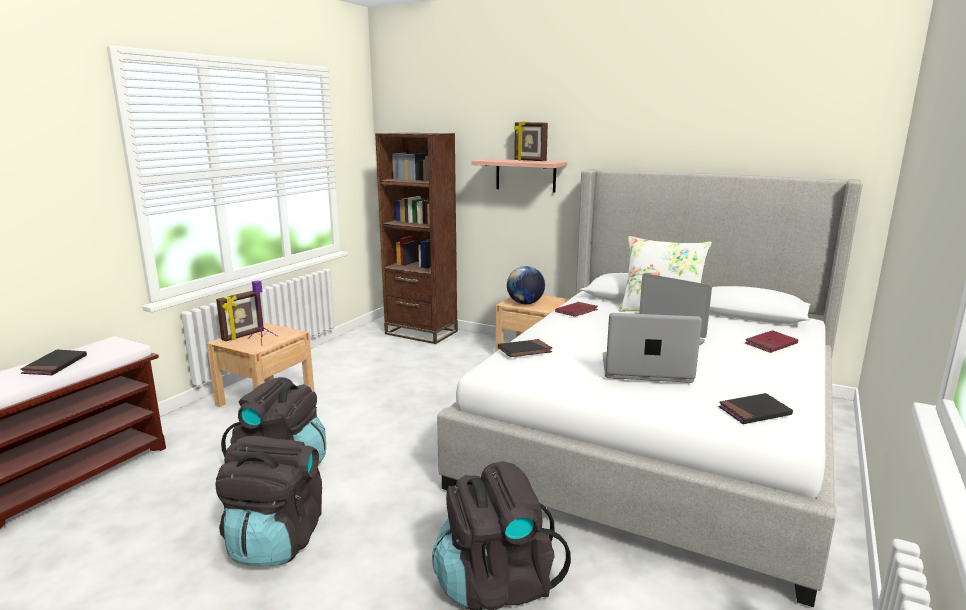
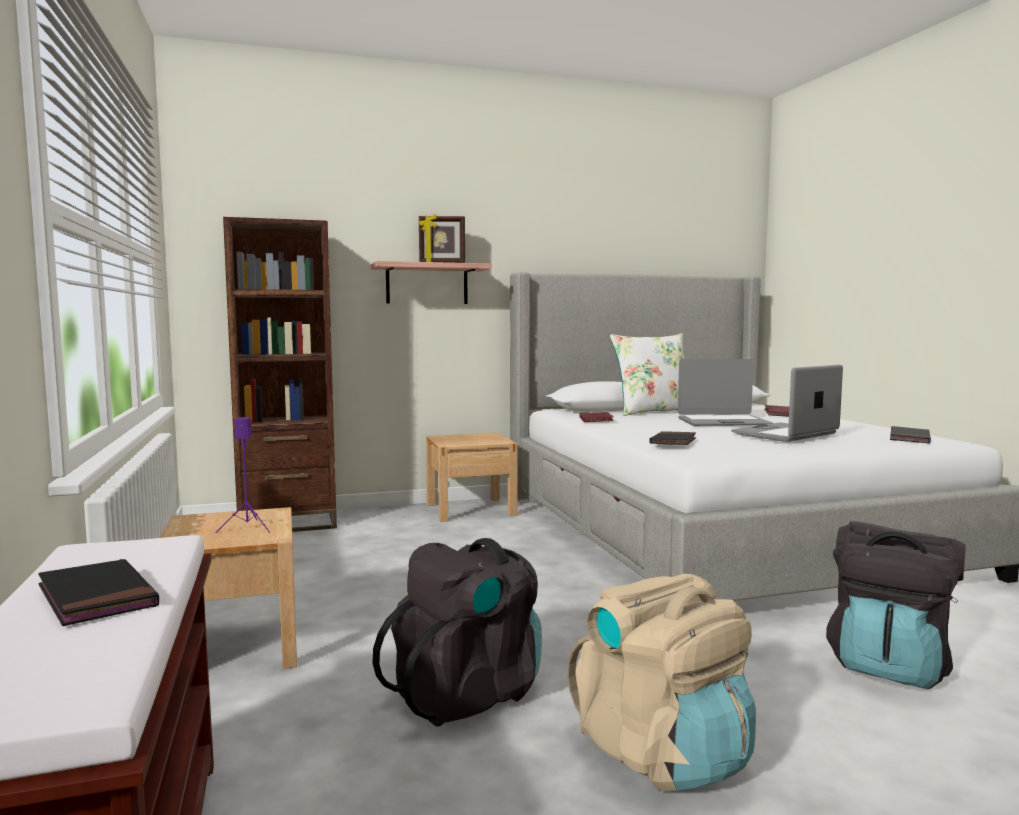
camera: 45 degrees left, 10 degrees down
(243, 336) = (195, 532): picture frame -> none
(276, 540) = (662, 752): black backpack -> beige backpack
(525, 303) = (466, 441): globe -> none

